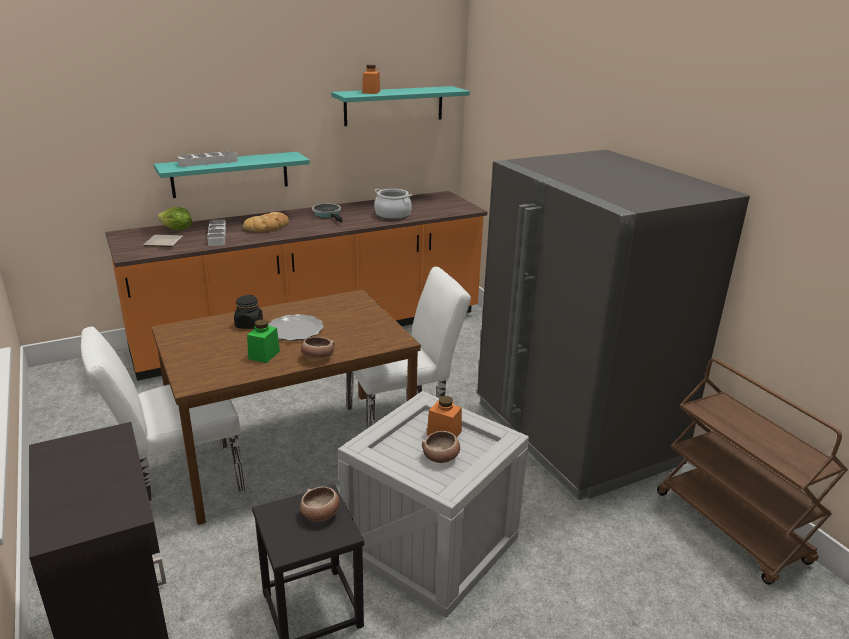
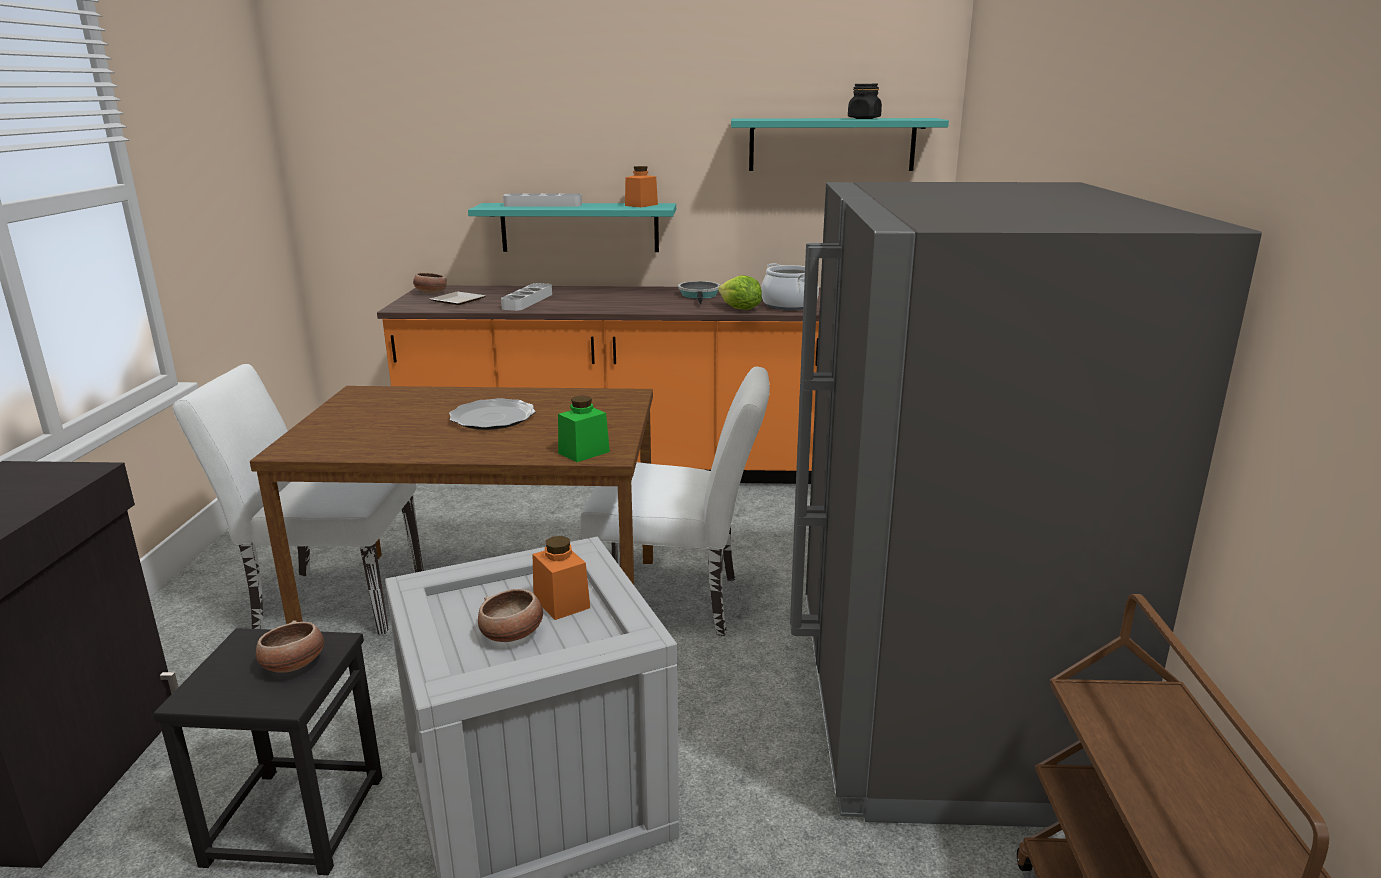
camera: 30 degrees right, 5 degrees down
(177, 229) = (493, 291): lettuce -> lettuce (740, 309)
(249, 324) = (449, 402): black jar -> black jar (864, 118)
(264, 355) = (414, 437): green jar -> green jar (584, 452)
(268, 227) = (601, 300): bread -> none
(317, 358) = (470, 453): bowl -> bowl (430, 293)
(371, 92) = (785, 118): orange jar -> orange jar (641, 205)

